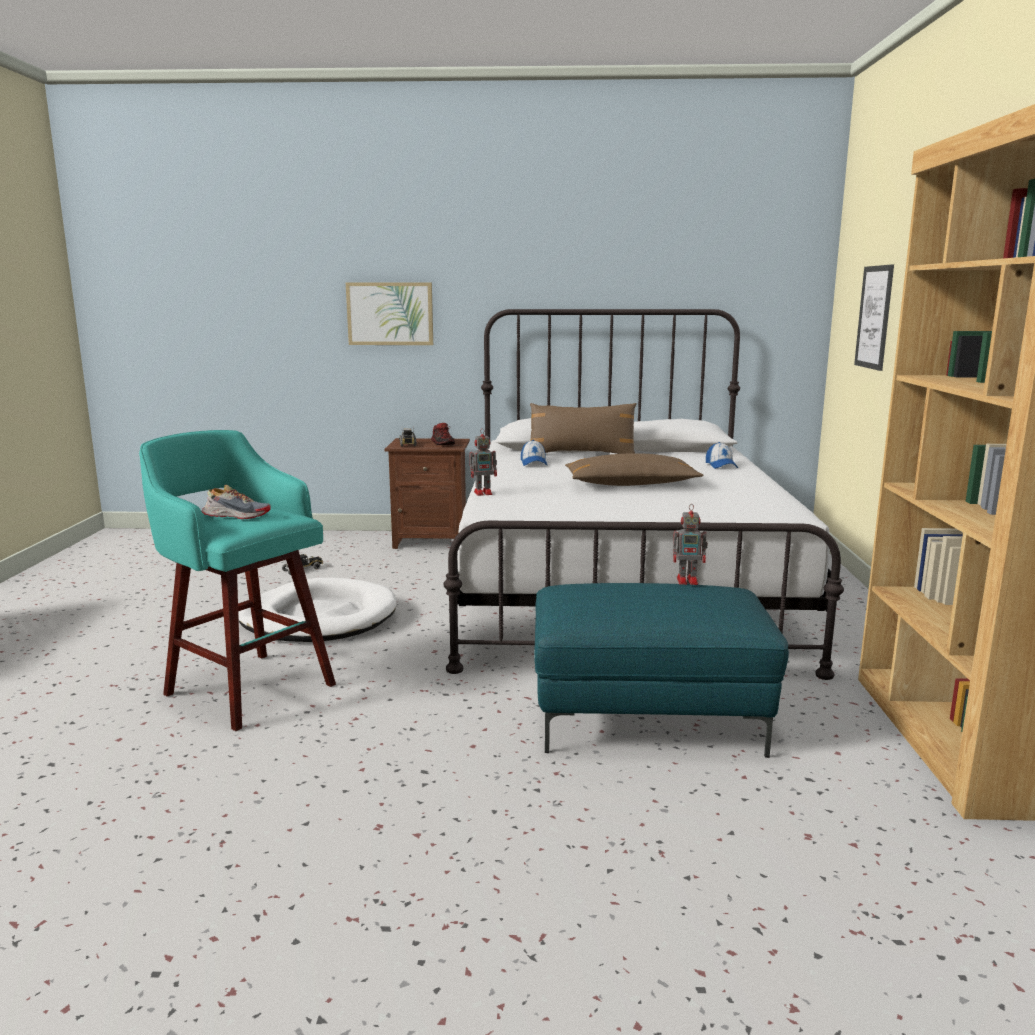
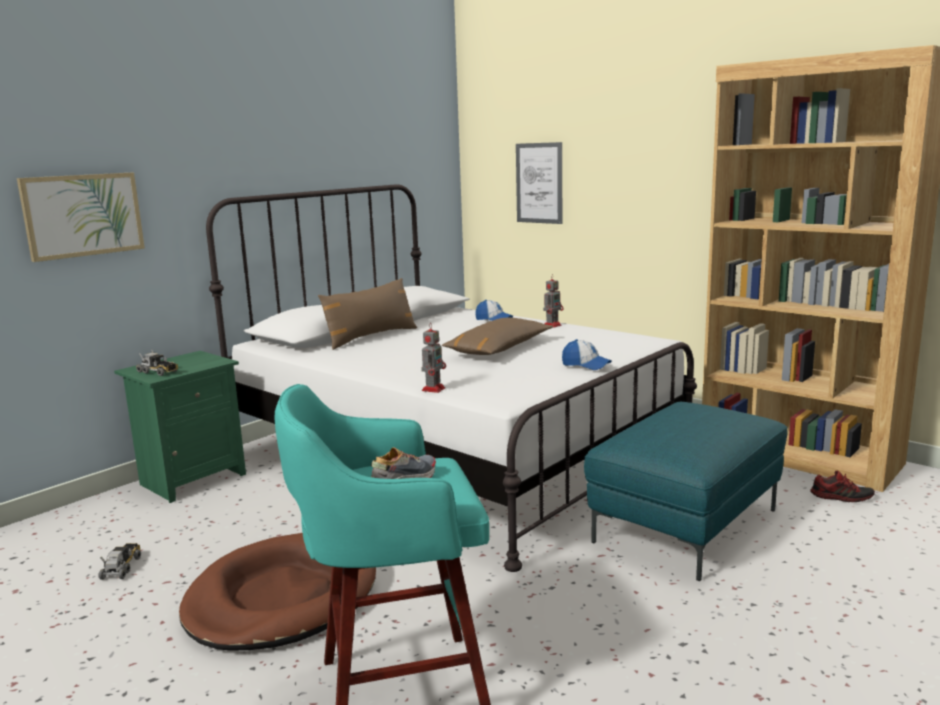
camera: 50 degrees left, 0 degrees up
(319, 618) = (282, 598): white dog bed -> brown dog bed
(431, 541) = (191, 479): brown nightstand -> green nightstand
(443, 443) = (195, 361): shoe -> shoe (841, 497)
(533, 463) = (364, 354): cap -> cap (586, 365)
(688, 581) = (672, 406): toy robot -> toy robot (552, 325)

